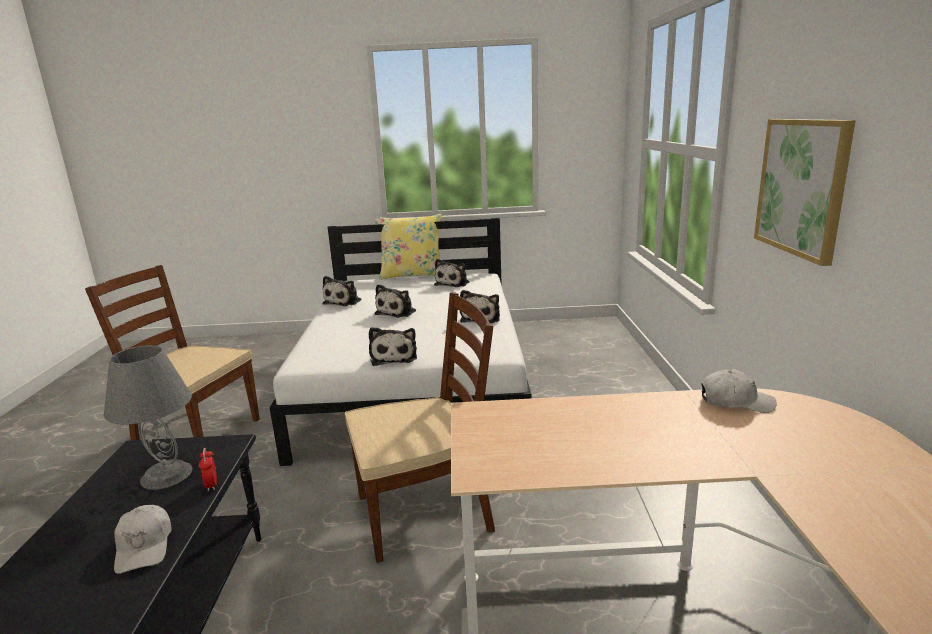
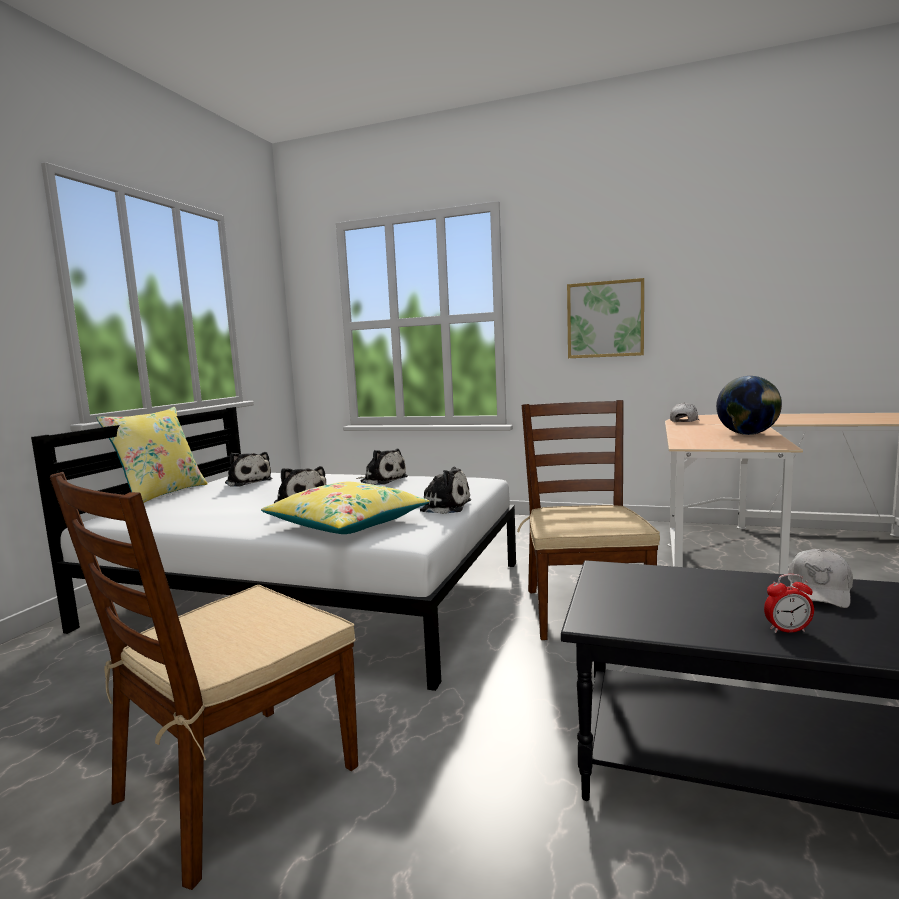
camera: 70 degrees left, 10 degrees down
(144, 546) = (819, 591): white cap -> white cap turned 120 degrees clockwise
(167, 475) = (673, 594): grey table lamp -> none
(211, 485) = (699, 571): alarm clock -> alarm clock (787, 630)
(341, 339) = (347, 524): none -> yellow pillow
(344, 302) = (194, 522): plush toy -> none
(595, 453) = (747, 434): none -> globe

